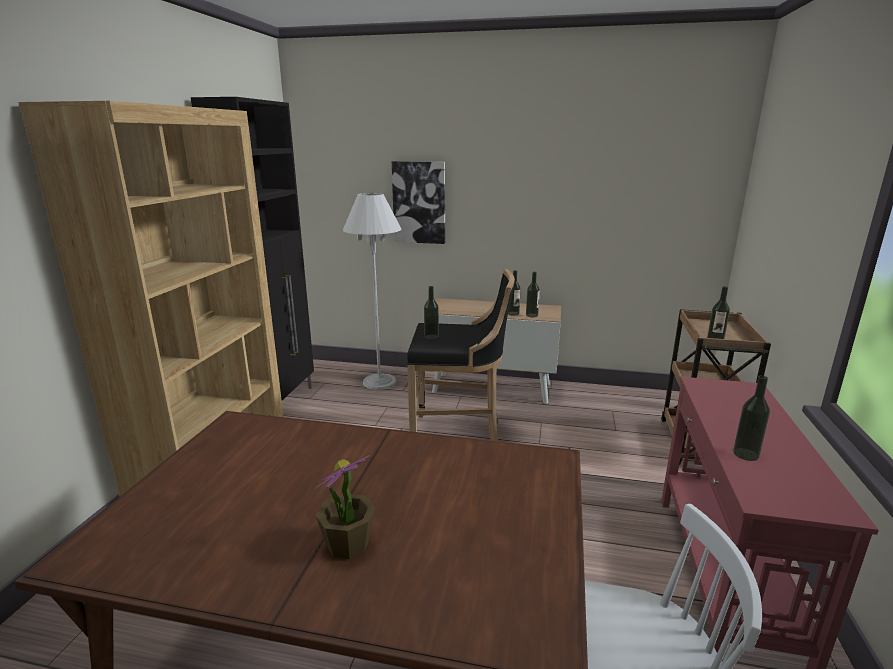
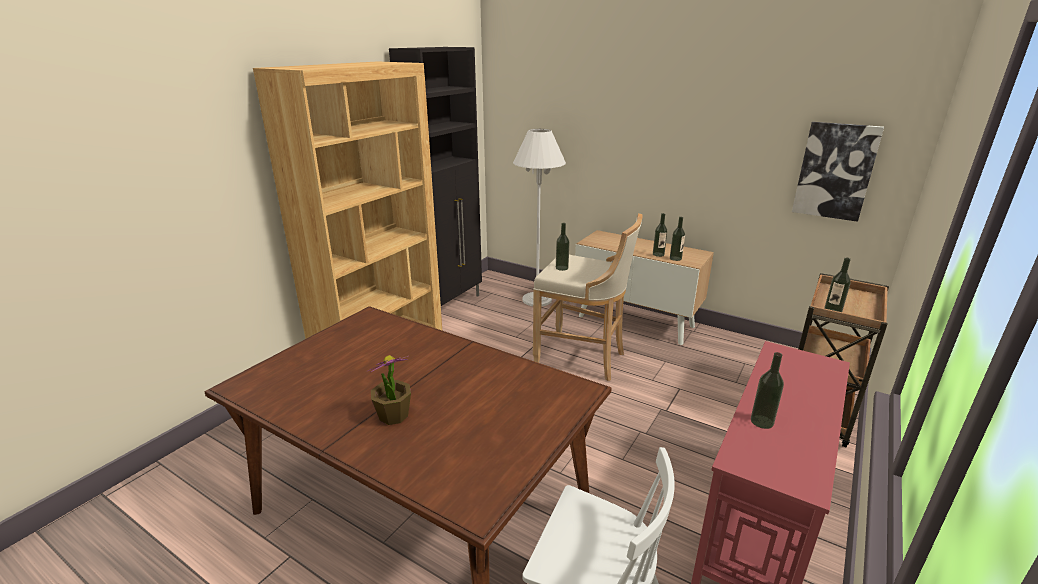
camera: 20 degrees right, 5 degrees up
(419, 202) = (589, 139): picture -> picture (835, 171)
(459, 436) = (582, 359): black stool -> beige stool

